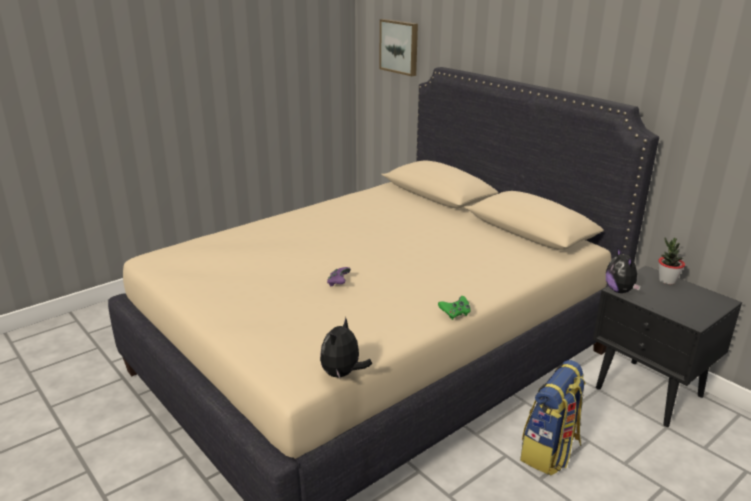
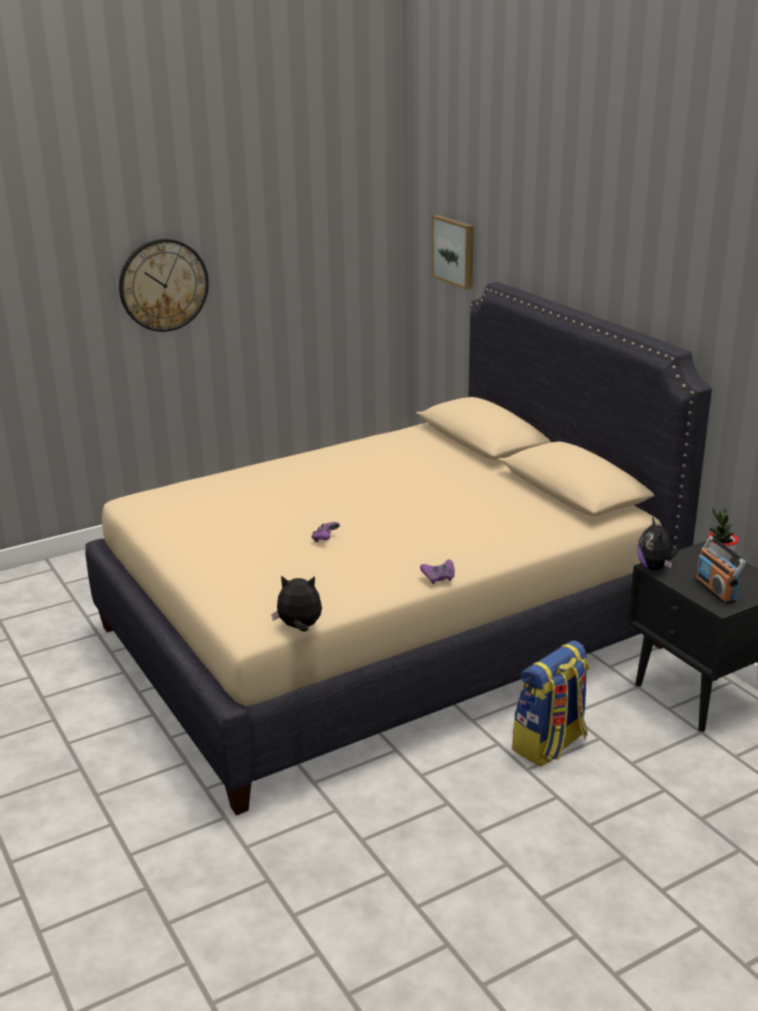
camera: 10 degrees right, 0 degrees up
(163, 73) = (163, 285): none -> wall clock
(342, 374) = (299, 627): plush toy -> plush toy turned 60 degrees clockwise
(455, 314) = (438, 578): green game controller -> purple game controller
(680, 307) = (716, 590): none -> radio

